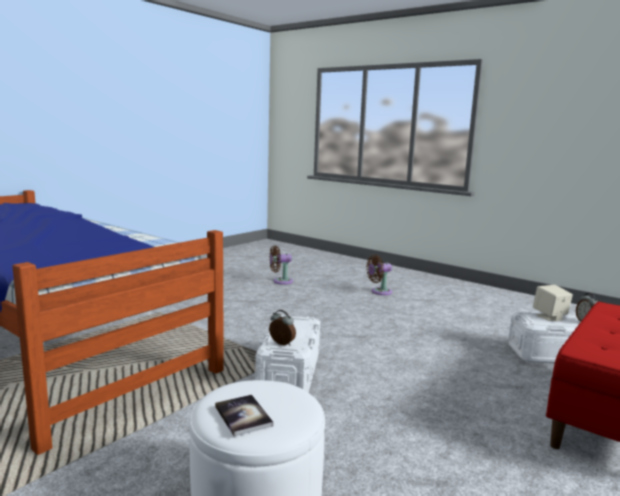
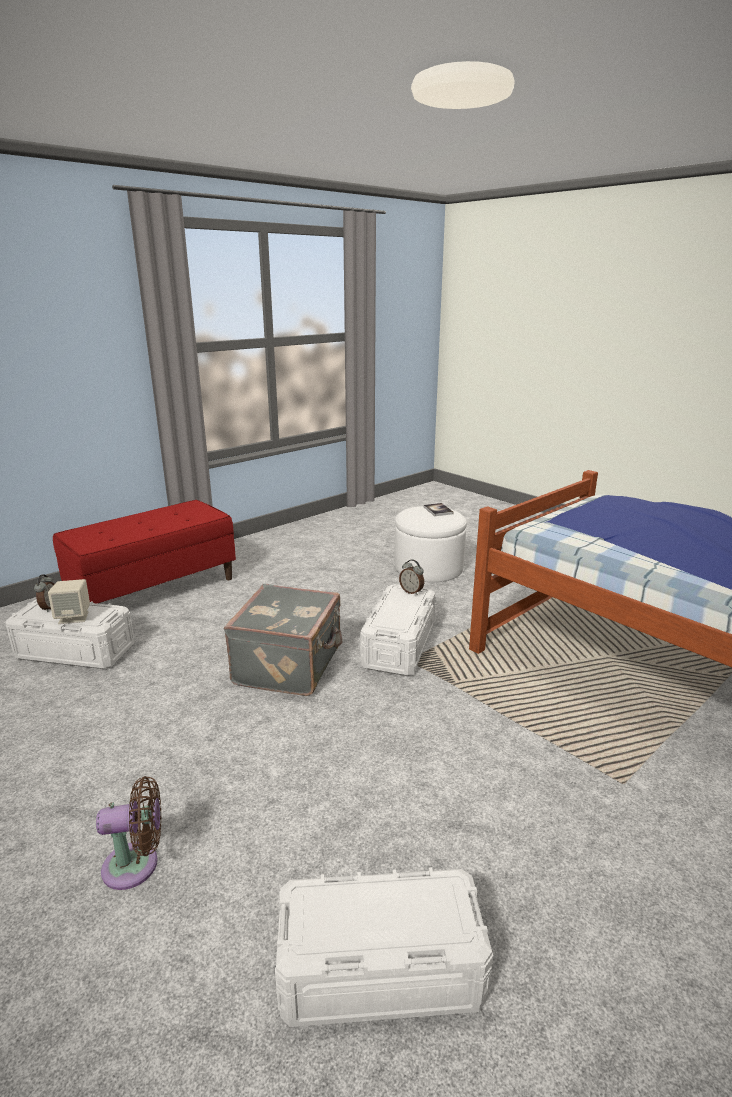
camera: 170 degrees left, 10 degrees up
(280, 281) = (379, 970): brown fan -> white storage box
(376, 353) = (290, 665): none -> grey suitcase

